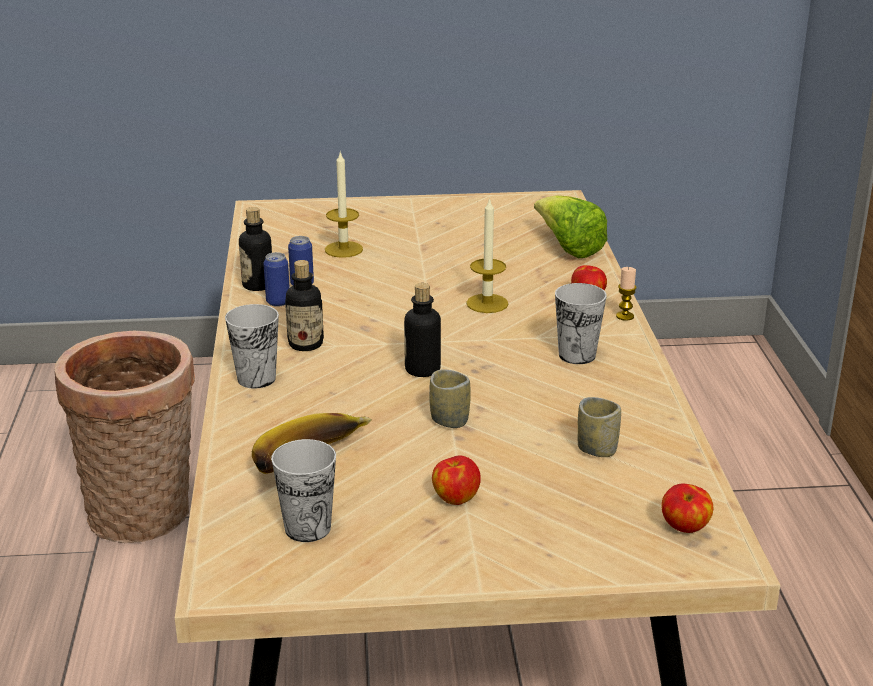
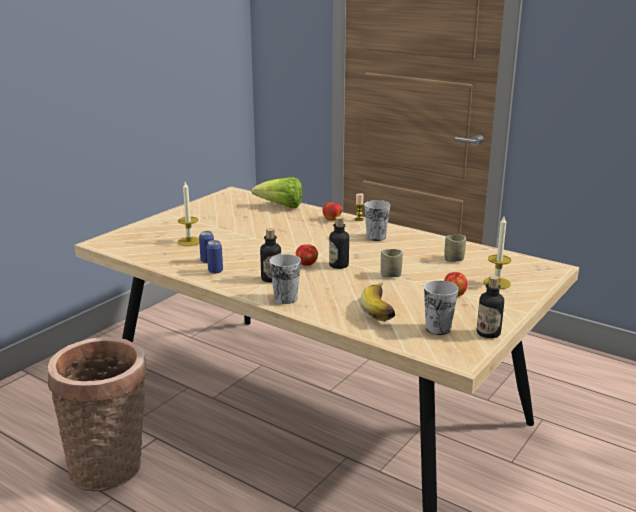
camera: 50 degrees left, 5 degrees down
(258, 285) = (187, 269): bottle -> bottle (488, 333)
(487, 303) = (302, 235): candle -> candle (497, 283)
(684, 528) = (527, 266): apple -> apple (307, 264)

